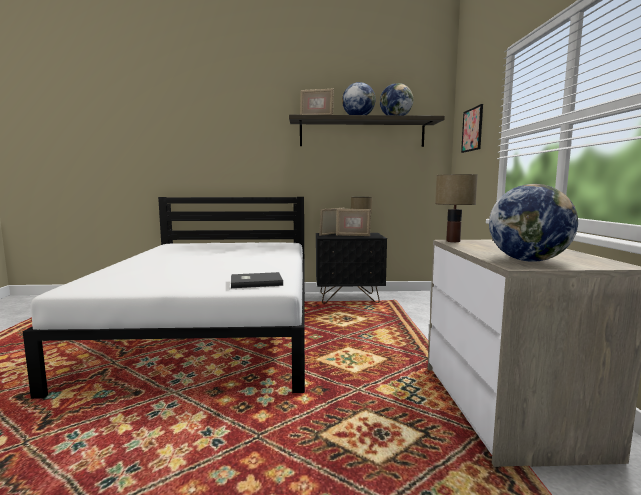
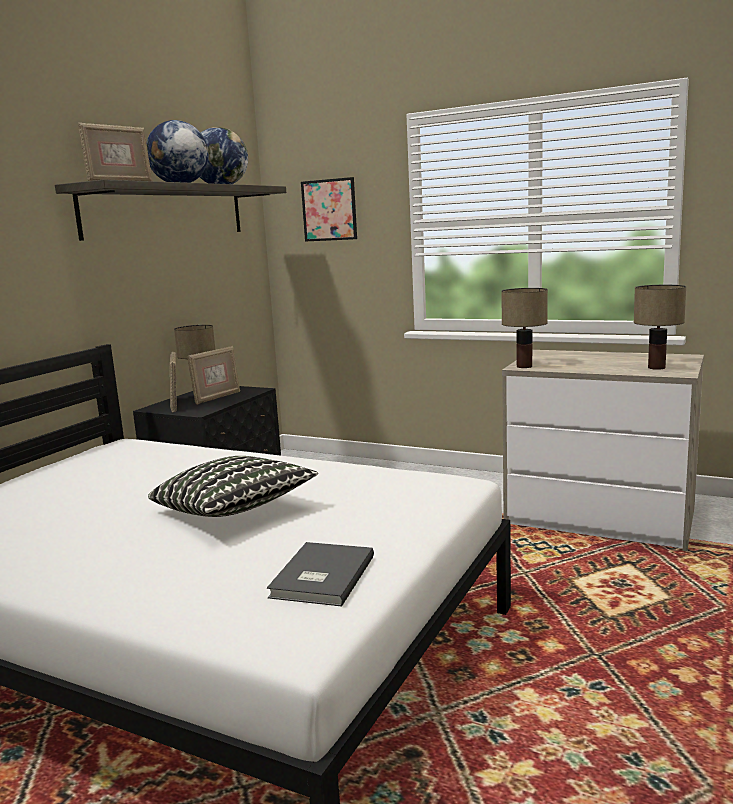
camera: 60 degrees left, 5 degrees up
(211, 264) = (234, 511): none -> pillow
(255, 282) = (421, 492): grey book -> grey book (319, 577)
(528, 260) = (655, 367): globe -> table lamp

